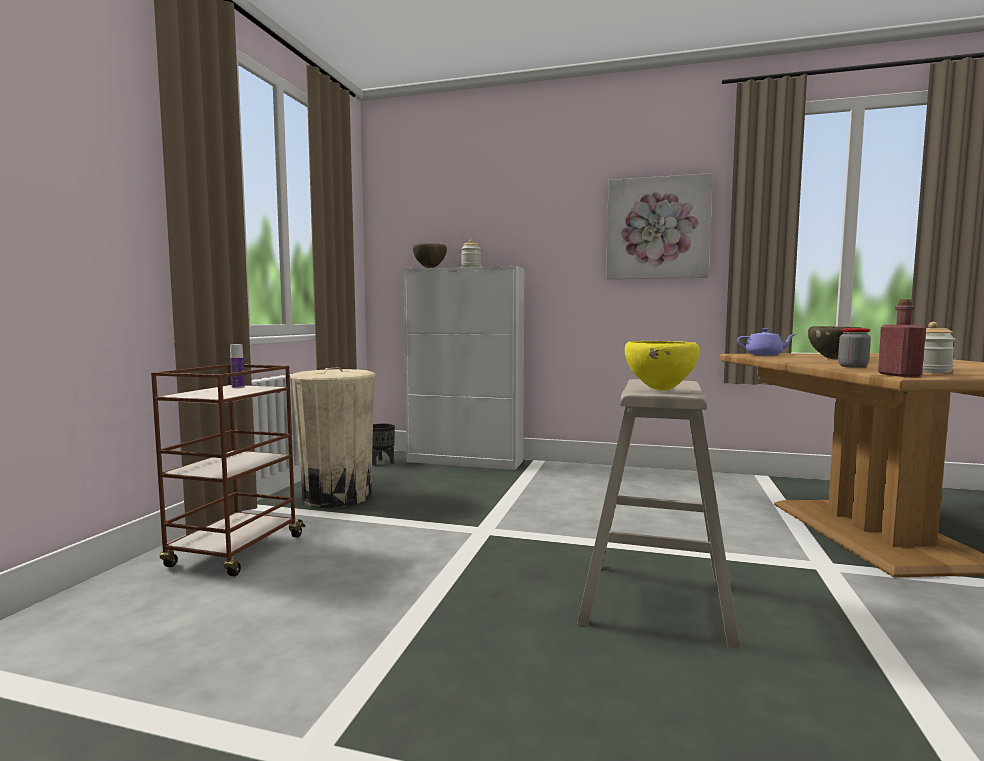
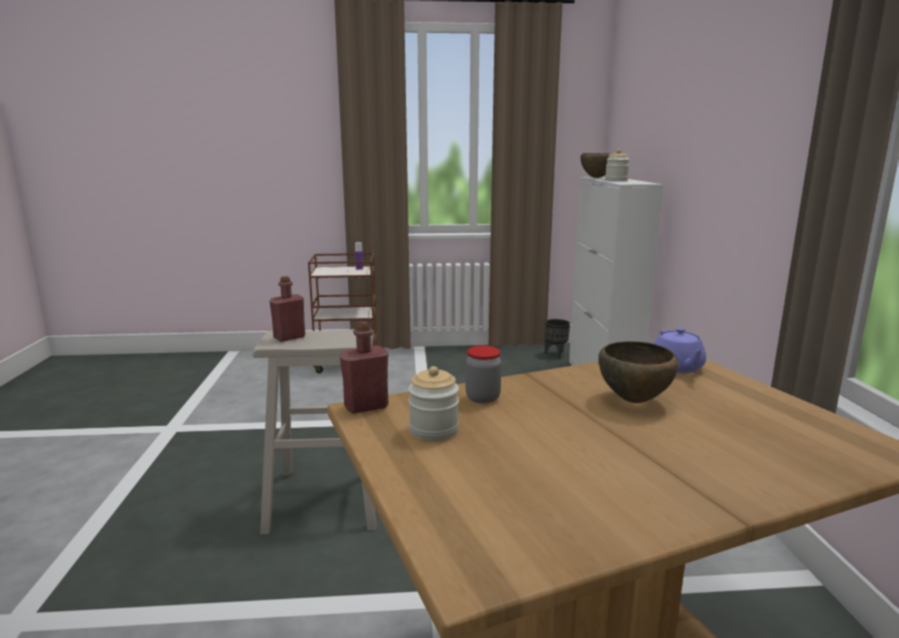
camera: 70 degrees right, 10 degrees up
(337, 496) = (457, 362): beige trash can -> none
(657, 228) = (769, 138): picture -> none
(660, 390) = (289, 337): yellow bowl -> red bottle

